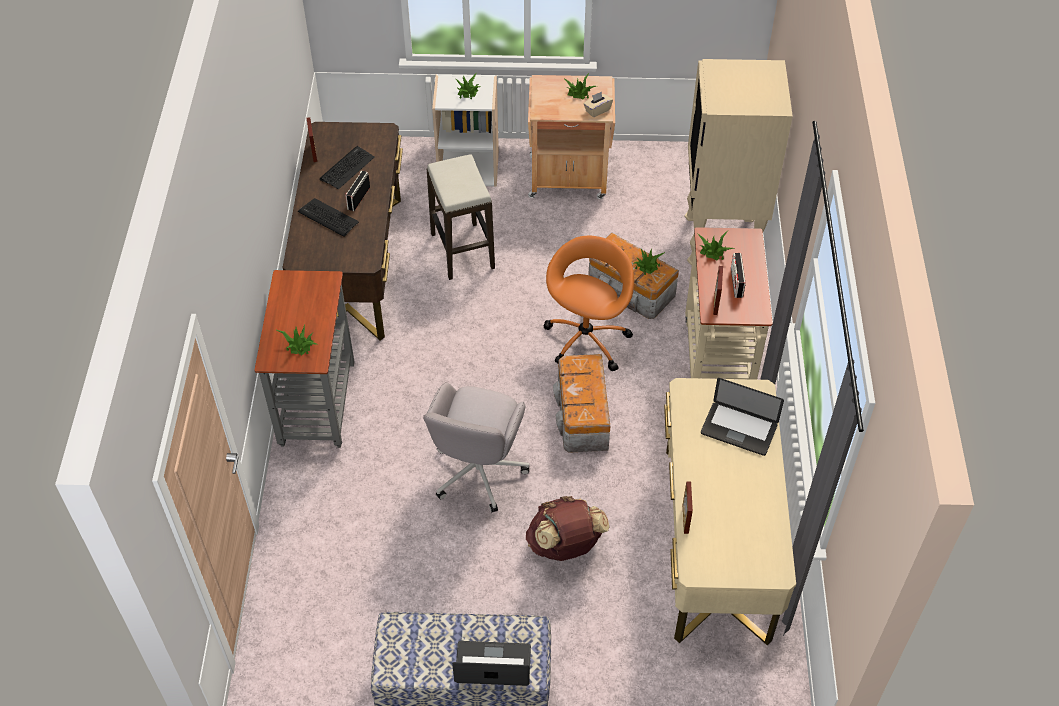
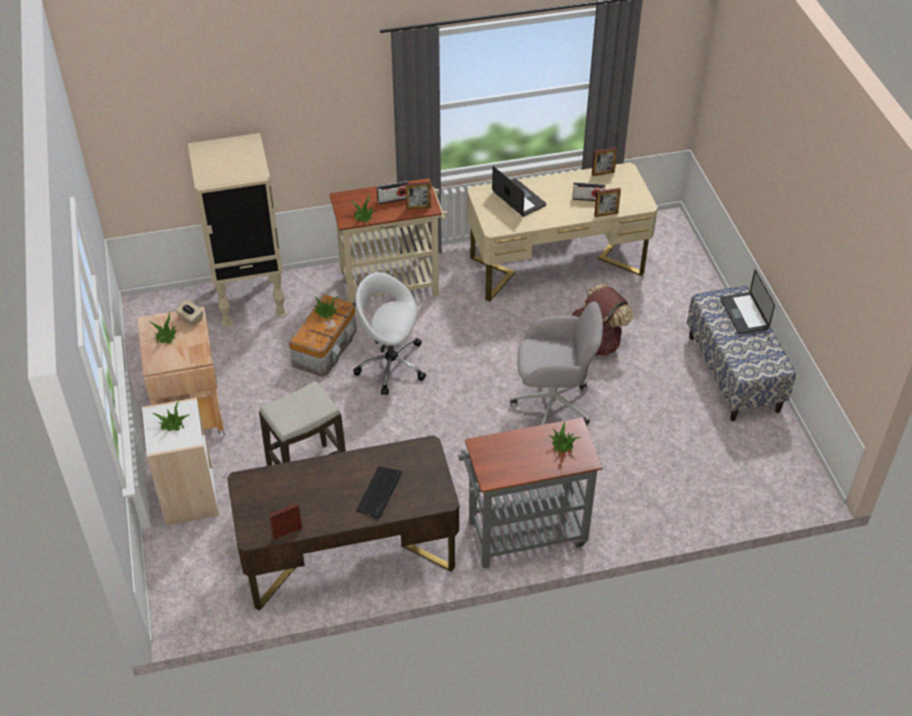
camera: 105 degrees left, 5 degrees down
(347, 168) = (304, 497): keyboard -> none
(358, 198) = (345, 476): radio -> radio (588, 198)
(582, 416) = (473, 354): storage box -> none
(587, 339) = (390, 365): orange office chair -> white office chair
(738, 429) = (519, 199): laptop -> laptop turned 45 degrees counterclockwise
(775, 541) = (603, 173): none -> picture frame

